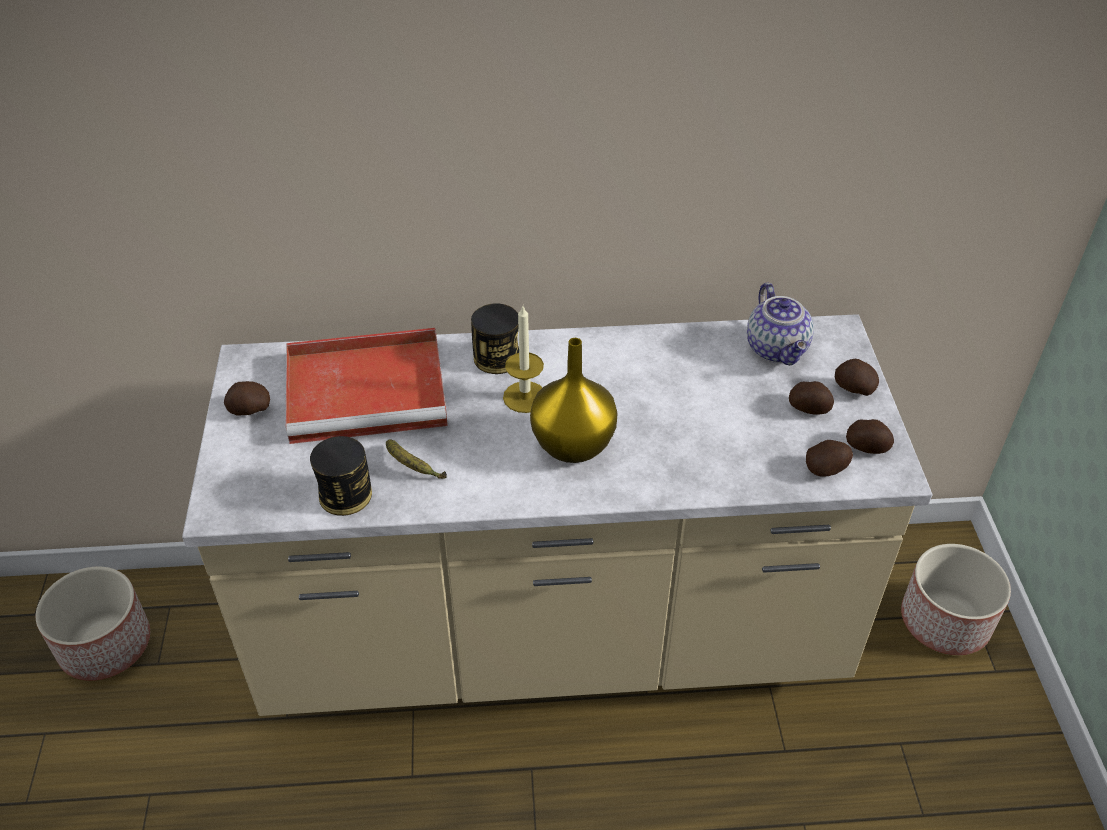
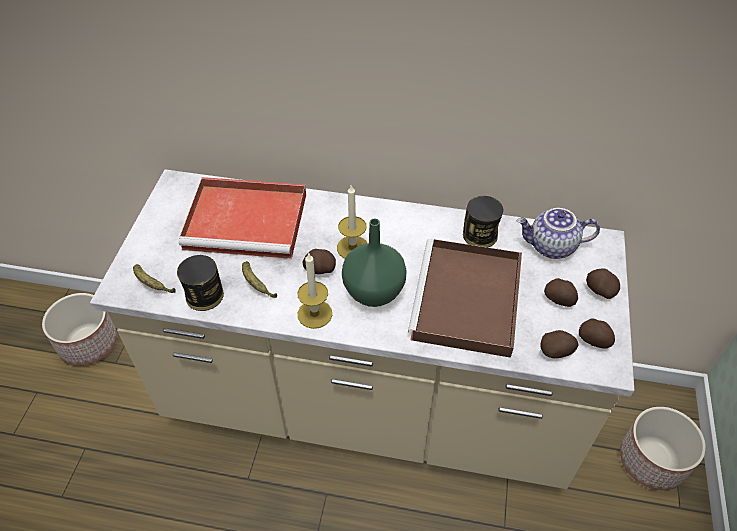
camera: 15 degrees right, 5 degrees up
(249, 410) = (165, 220): potato -> potato (319, 269)
(264, 495) = (152, 284): none -> banana
(496, 358) = (343, 214): can -> can (480, 235)
(505, 487) = (314, 314): none -> candle
(574, 446) = (374, 293): yellow vase -> green vase
(697, 434) = (467, 302): none -> brown tray
(778, 349) = (551, 247): teapot -> teapot turned 90 degrees clockwise

